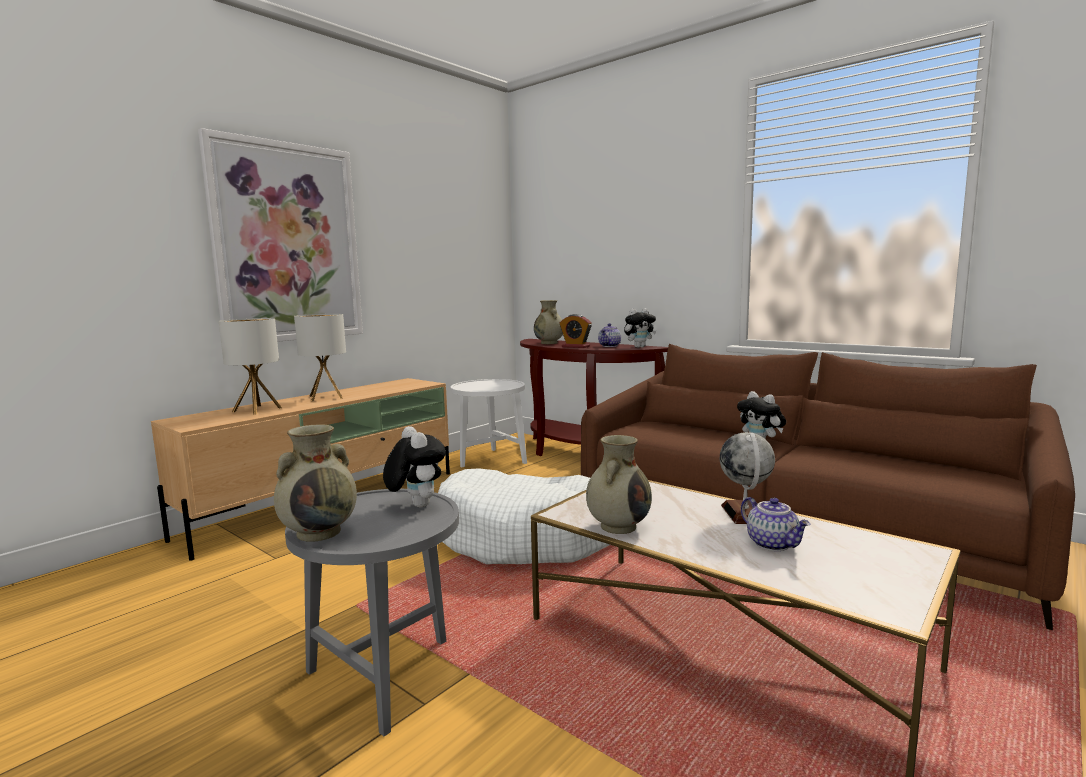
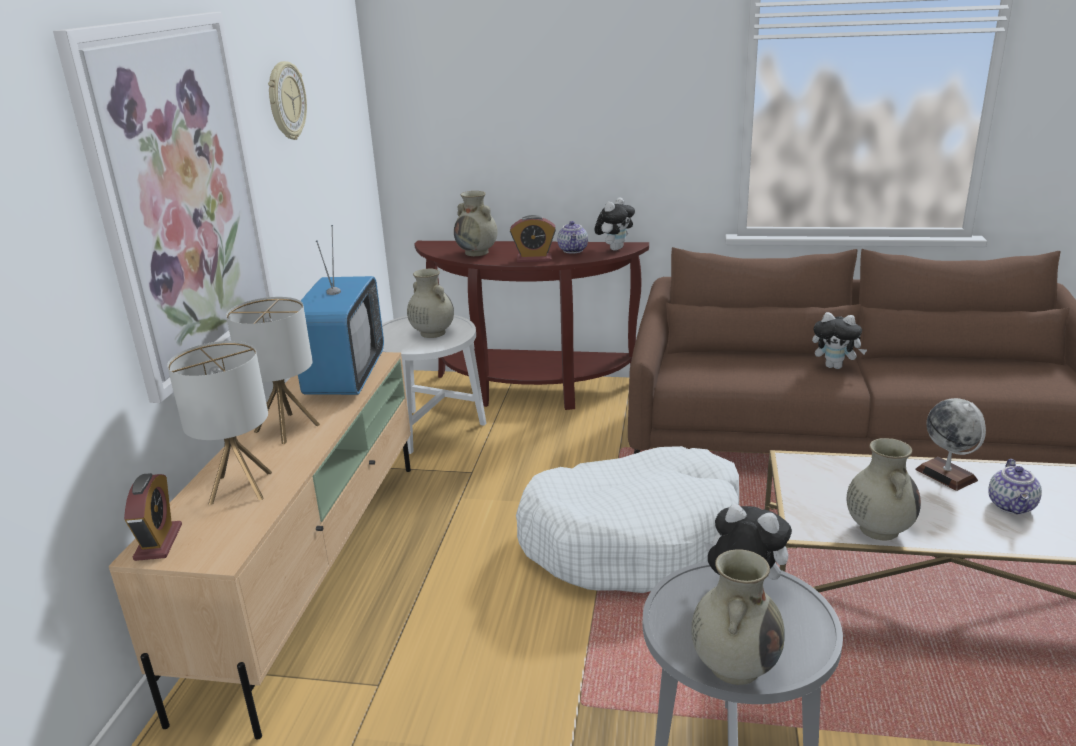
camera: 30 degrees left, 15 degrees up
(184, 418) = (158, 542): none -> alarm clock
(397, 386) = (345, 376): none -> television
(413, 220) = (285, 101): none -> wall clock
(493, 386) = (432, 333): none -> beige vase
(773, 544) = (1012, 506): teapot -> teapot turned 75 degrees clockwise

